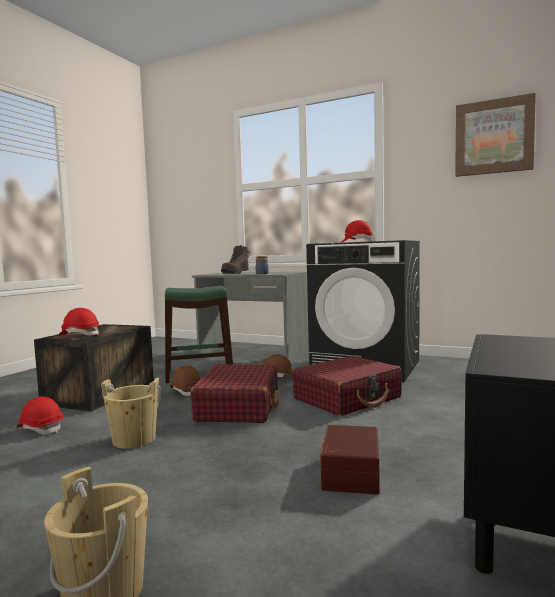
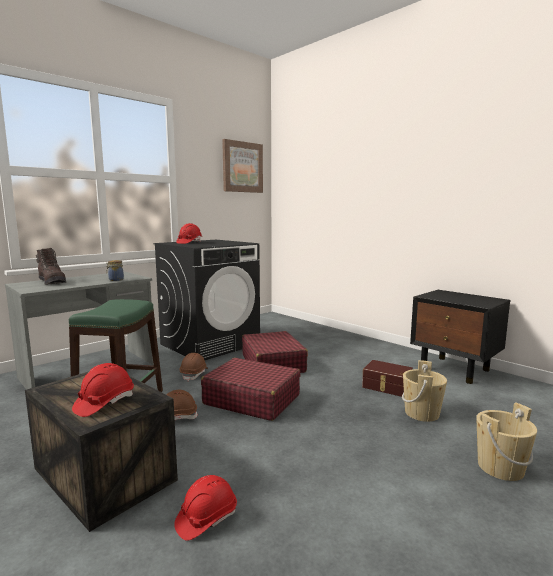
camera: 70 degrees left, 5 degrees up
(134, 439) = (291, 452): beige bucket -> beige bucket (422, 413)

